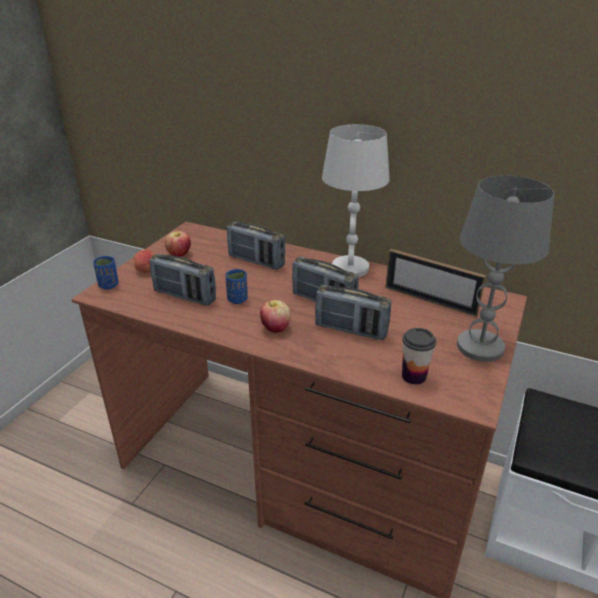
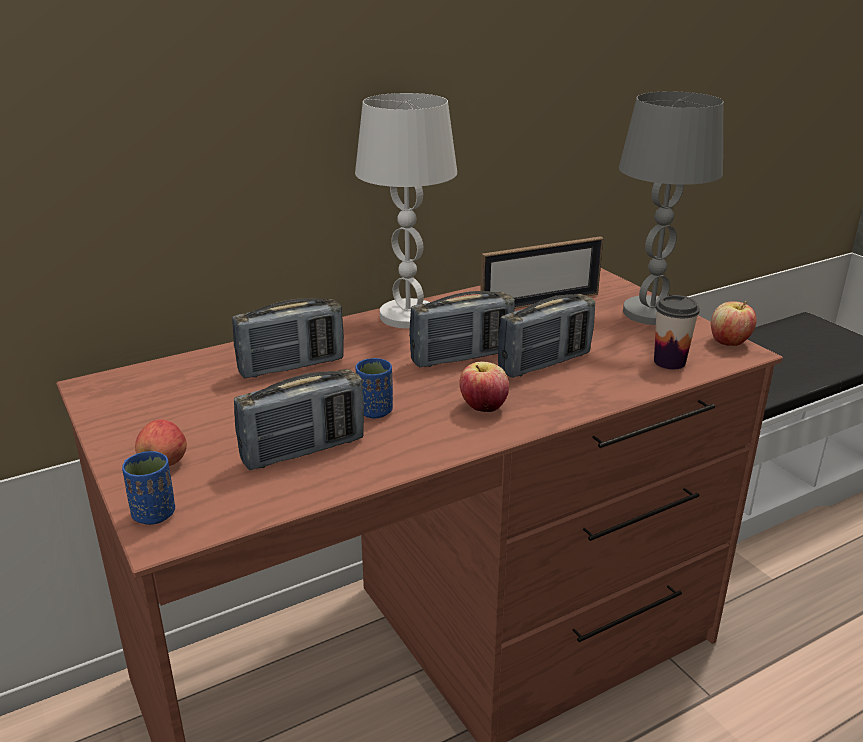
camera: 55 degrees left, 5 degrees down
(179, 254) = (164, 418): apple -> apple (729, 342)

